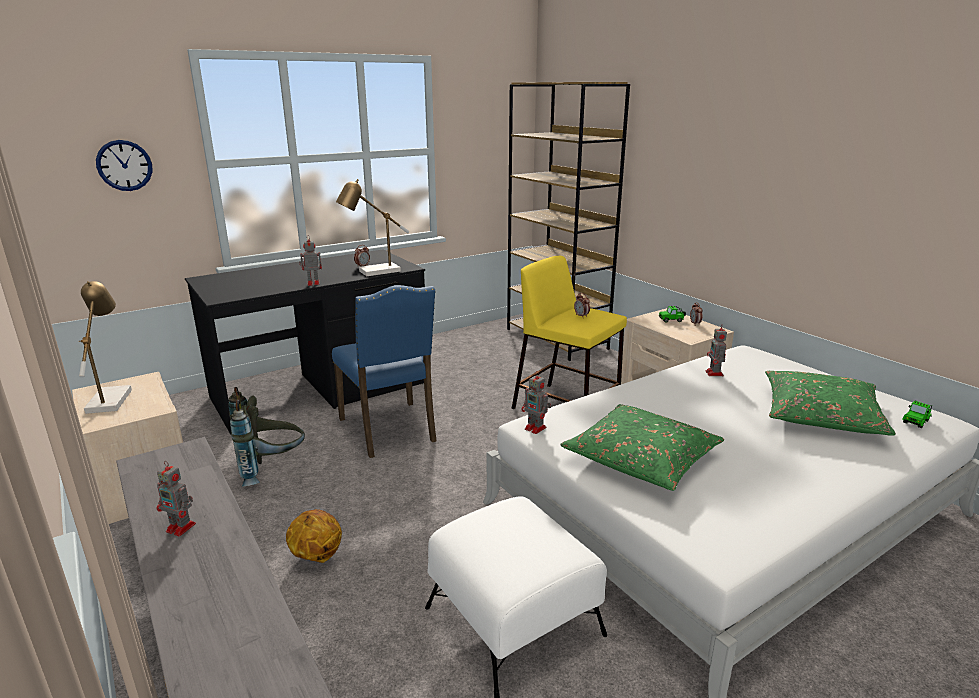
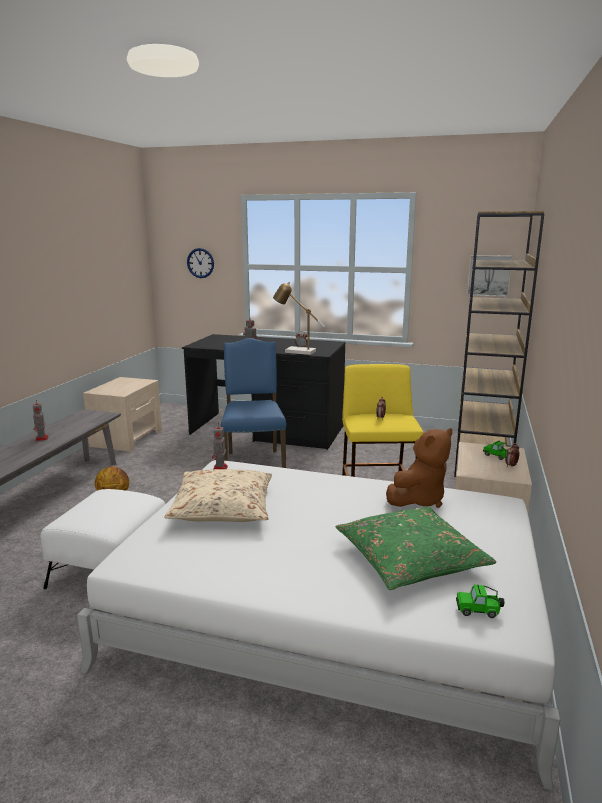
camera: 50 degrees right, 5 degrees down
(110, 398) = (120, 384): table lamp -> none
(271, 469) = (173, 455): grey backpack -> none
(390, 430) = (253, 463): blue chair -> blue chair turned 150 degrees clockwise
(505, 150) = (489, 275): none -> picture
(641, 458) = (223, 508): green pillow -> beige pillow
(714, 374) = (419, 499): toy robot -> brown plush toy

